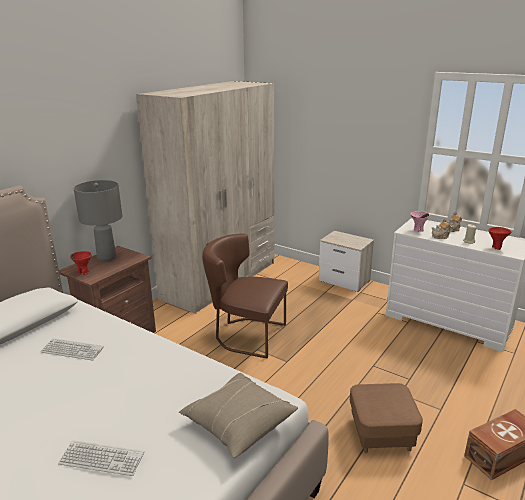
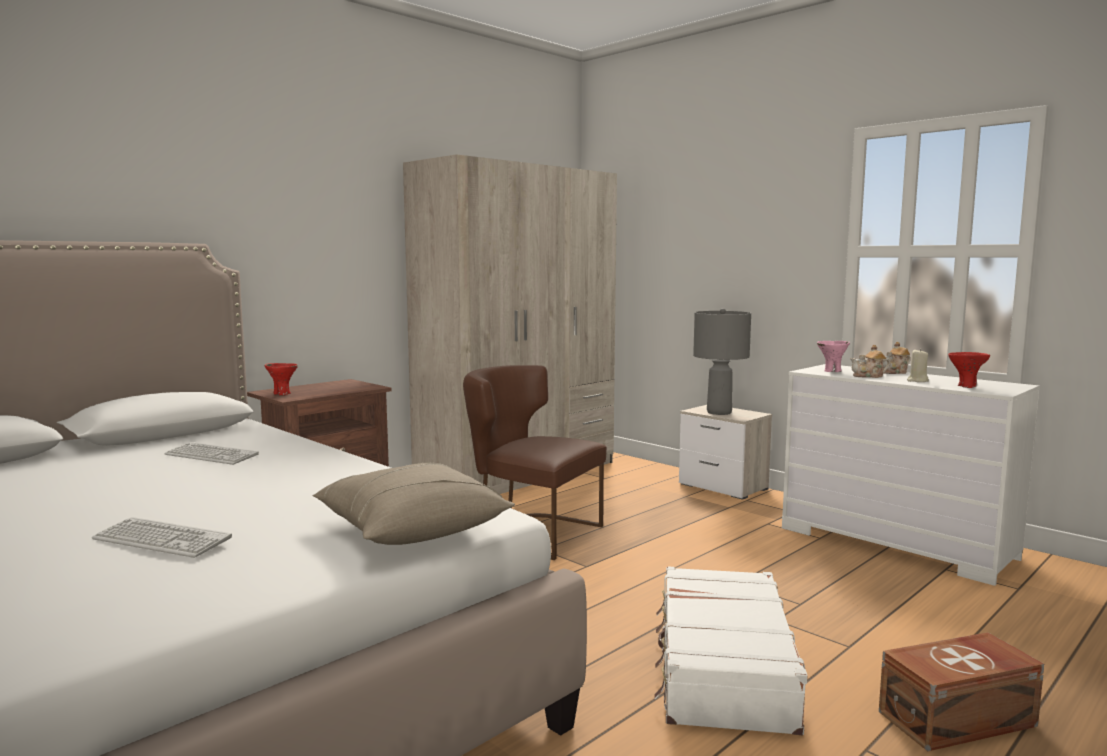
camera: 10 degrees right, 15 degrees down
(107, 257) = (326, 385): grey table lamp -> grey table lamp (719, 412)
(381, 434) = (722, 667): brown ottoman -> white suitcase

